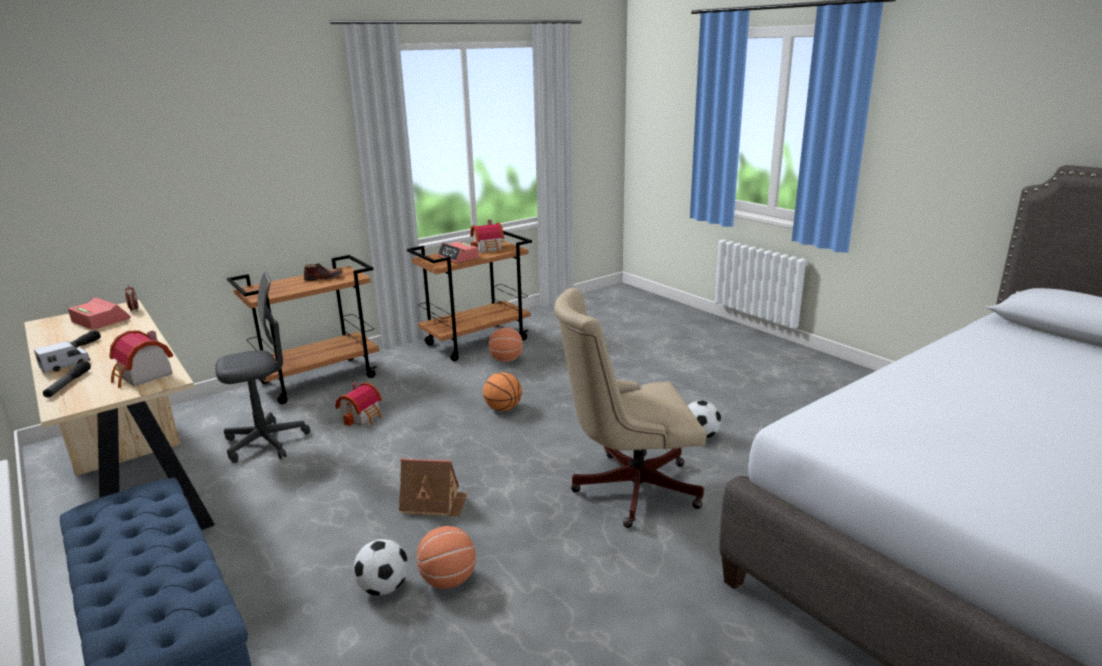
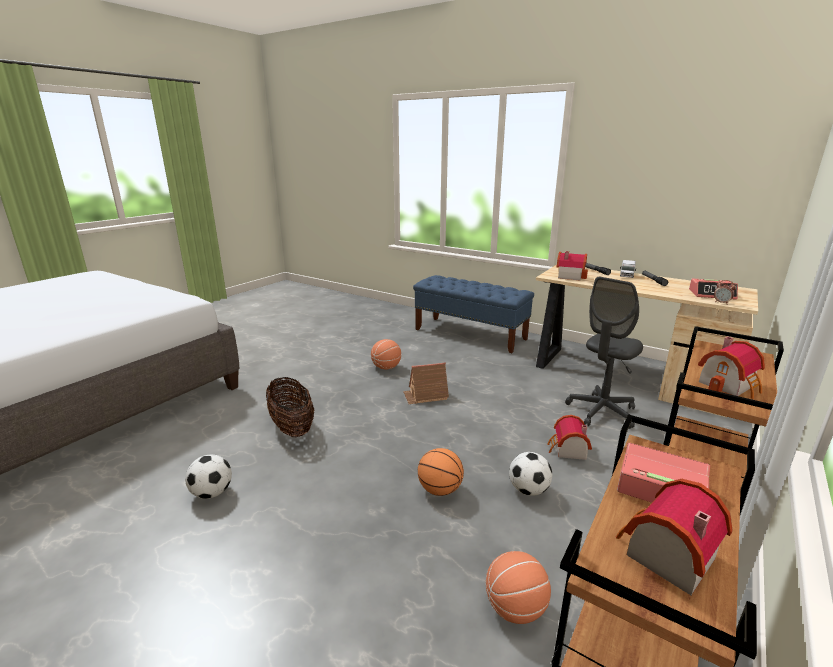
camera: 160 degrees right, 0 degrees up
(324, 278) = (730, 385): brown shoe -> toy house
(384, 588) = (414, 360): football -> football (528, 490)
(627, 488) = (292, 427): beige office chair -> basket

